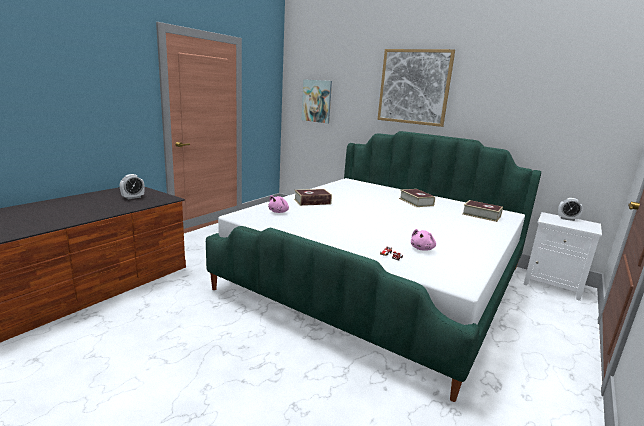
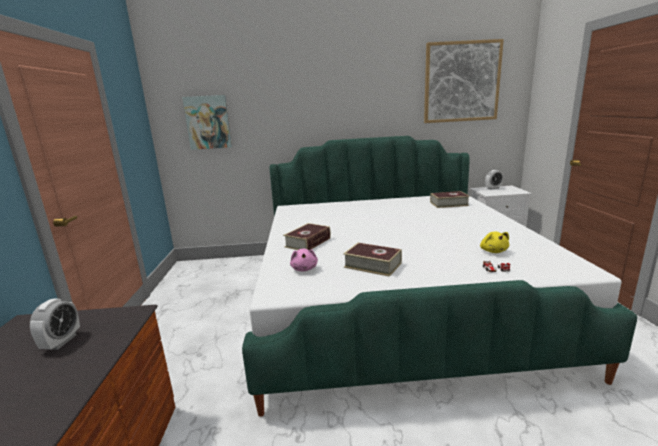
camera: 35 degrees left, 0 degrees up
(414, 87) = (331, 91): picture -> picture (461, 82)
(416, 202) = (385, 209): book -> book (372, 265)
(422, 249) = (493, 251): pink plush toy -> yellow plush toy

